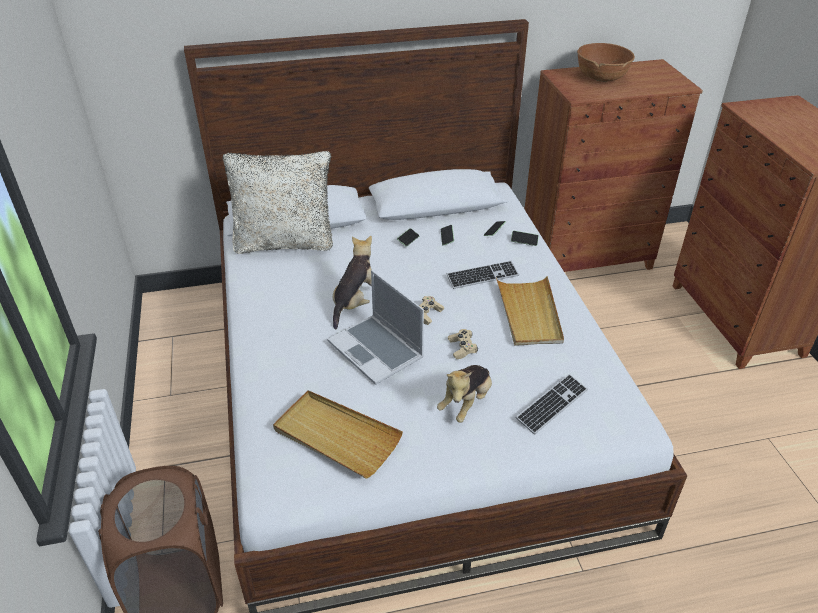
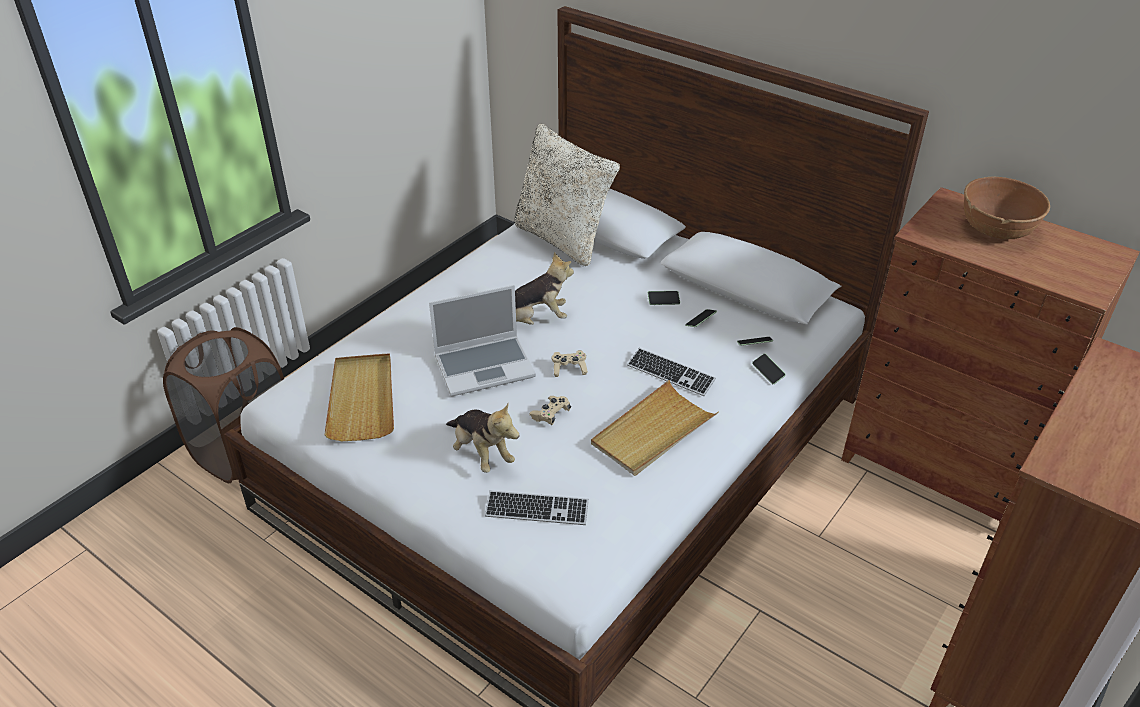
camera: 50 degrees right, 0 degrees up
(377, 350) = (485, 366): laptop -> laptop turned 120 degrees counterclockwise
(466, 403) = (481, 453): plush toy -> plush toy turned 120 degrees counterclockwise

